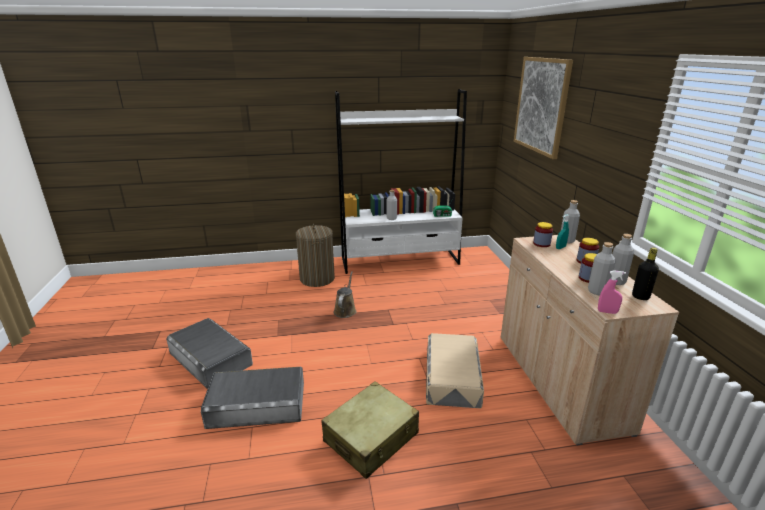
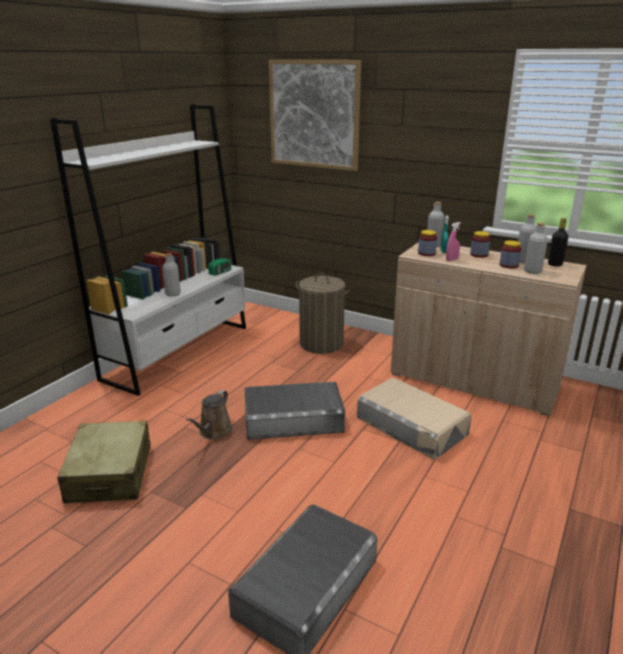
camera: 50 degrees left, 0 degrees up
(210, 358) = (147, 597): grey storage box -> grey storage box (293, 419)
(317, 278) = (111, 419): laundry basket -> laundry basket (321, 344)
(345, 310) = (214, 432): brown watering can -> brown watering can turned 120 degrees counterclockwise
(371, 438) = (449, 518): beige suitcase -> beige suitcase (110, 473)
(607, 312) = (567, 281): pink spray bottle -> pink spray bottle (451, 259)

